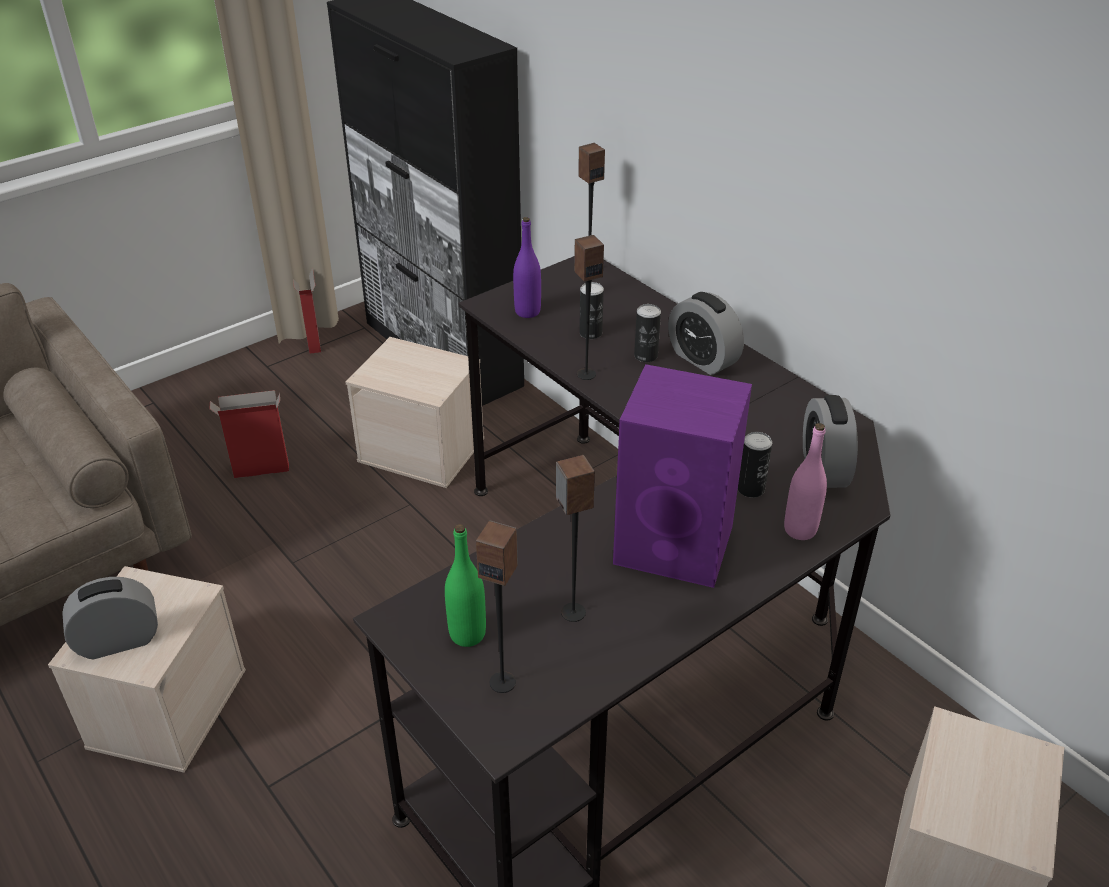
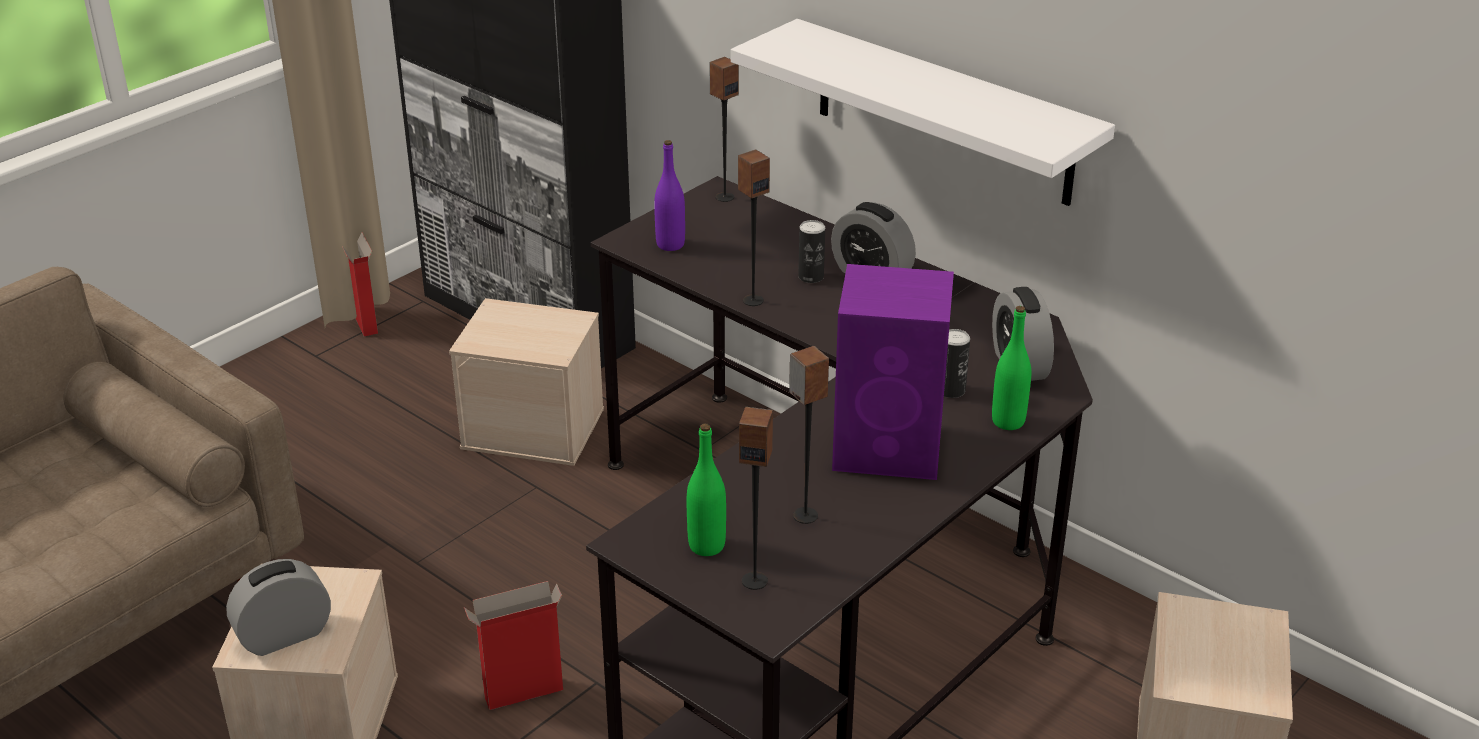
camera: 10 degrees left, 5 degrees down
(260, 470) = (346, 470): cardboard box -> cardboard box (522, 694)
(590, 333) = (745, 260): can -> none
(783, 213) = (943, 112): none -> white shelf
(800, 530) = (1008, 421): pink bottle -> green bottle

